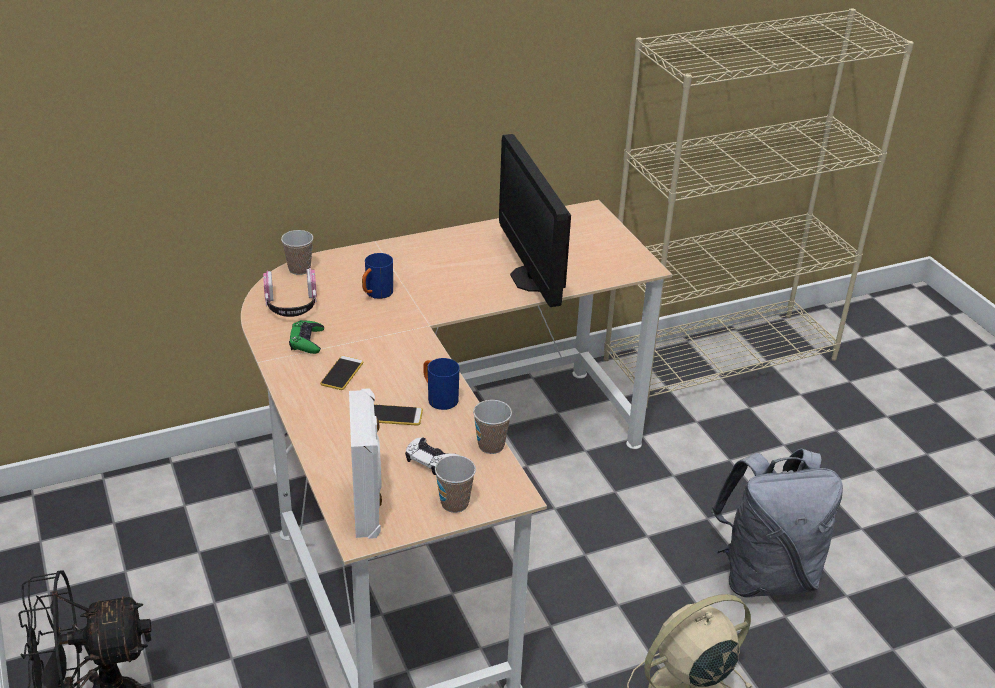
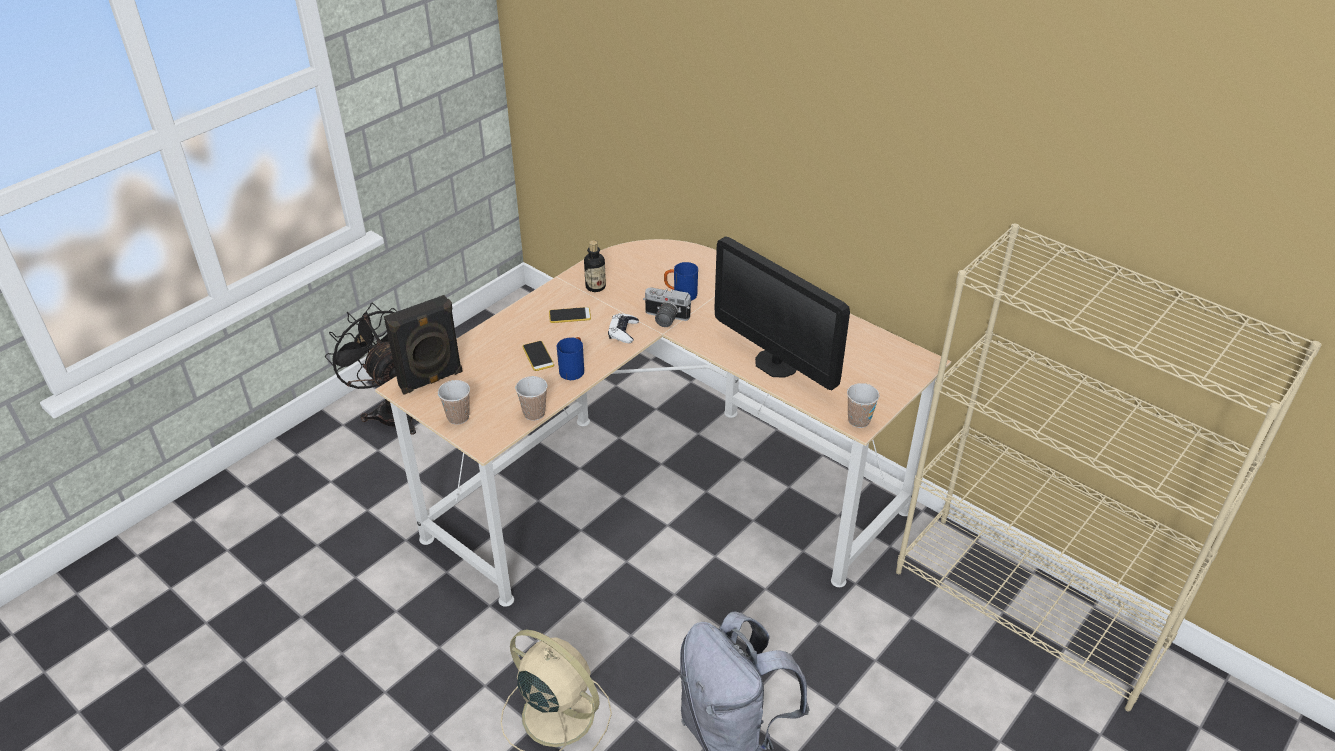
camera: 65 degrees right, 5 degrees up
(291, 305) = (634, 263): headphones -> none
(299, 269) = (682, 250): cup -> cup (858, 420)
(307, 341) = (595, 287): green game controller -> bottle
(368, 508) = (431, 380): white speaker -> black speaker
(407, 316) = (664, 319): none -> camera
(430, 459) = (499, 390): white game controller -> white game controller (623, 331)
(532, 278) = (776, 363): monitor -> monitor turned 90 degrees counterclockwise

